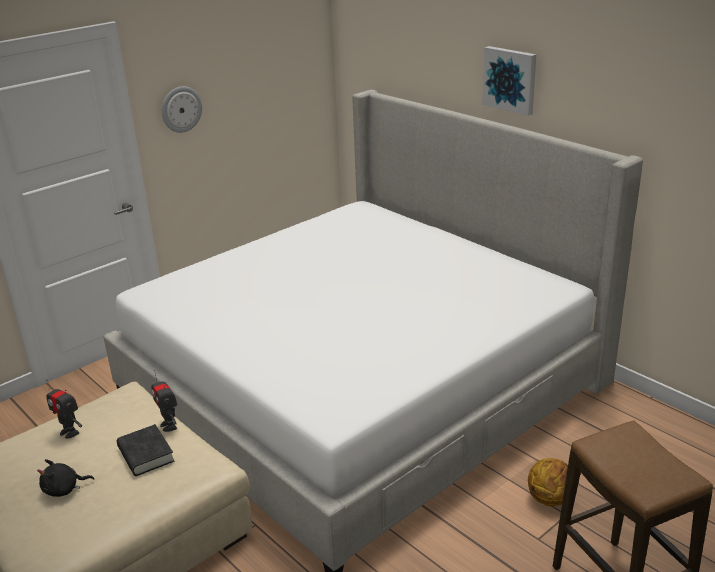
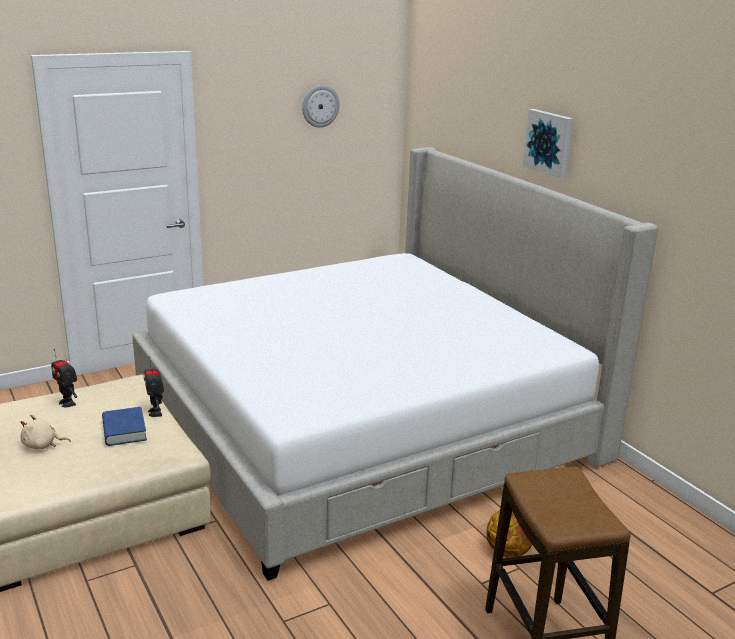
camera: 10 degrees right, 5 degrees down
(64, 489) = (42, 445): black plush toy -> beige plush toy
(146, 454) = (124, 431): black book -> blue book
(181, 109) = (244, 140): wall clock -> wall clock (320, 106)

